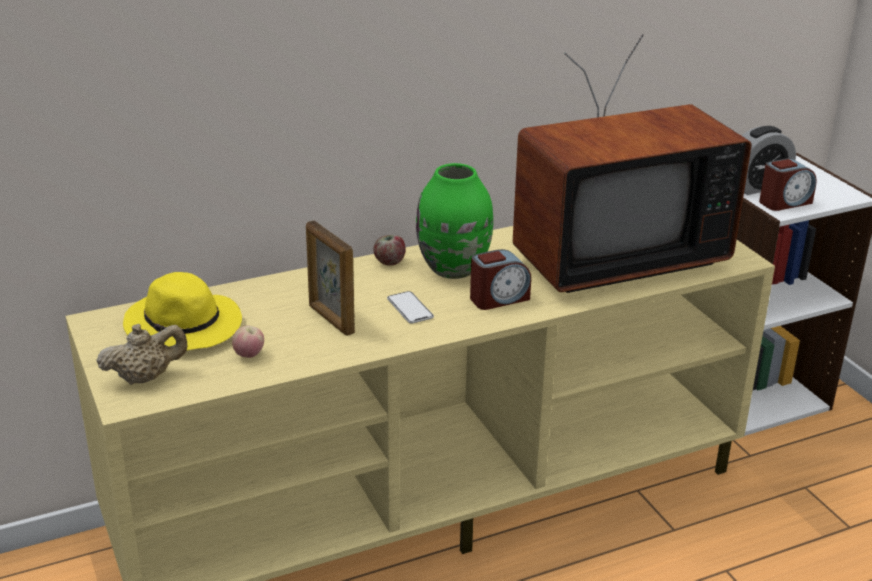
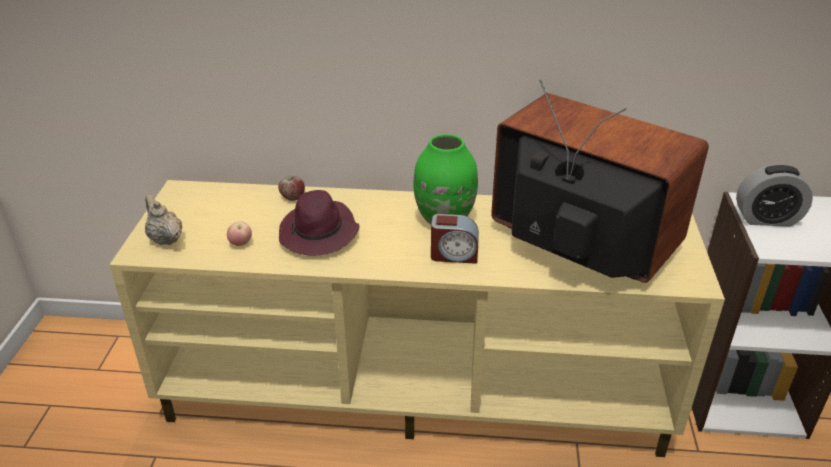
camera: 30 degrees right, 5 degrees up
(145, 378) = (165, 239): beige teapot -> beige teapot turned 135 degrees counterclockwise
(185, 328) = (224, 210): yellow hat -> none
(331, 320) = (319, 234): picture frame -> purple hat
(389, 262) = (404, 200): apple -> apple (293, 197)
(410, 308) = (381, 242): phone -> none
(611, 257) = (579, 246): television -> television turned 150 degrees counterclockwise
(784, 202) = (780, 241): alarm clock -> none

